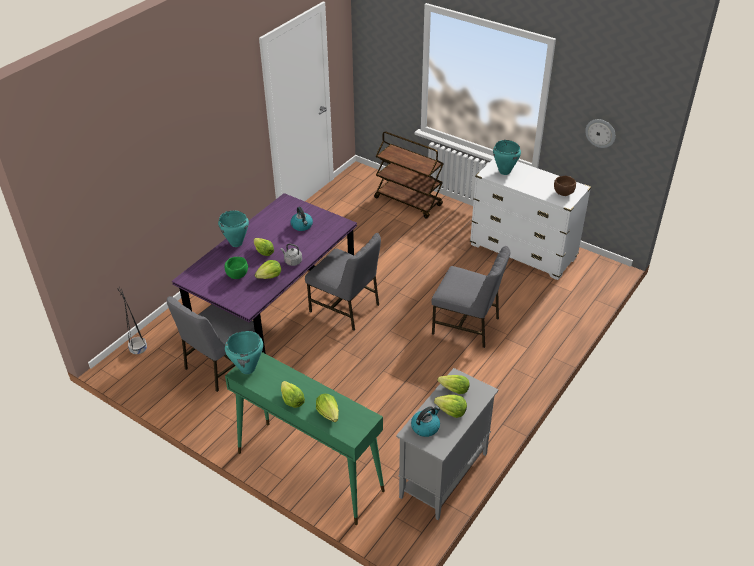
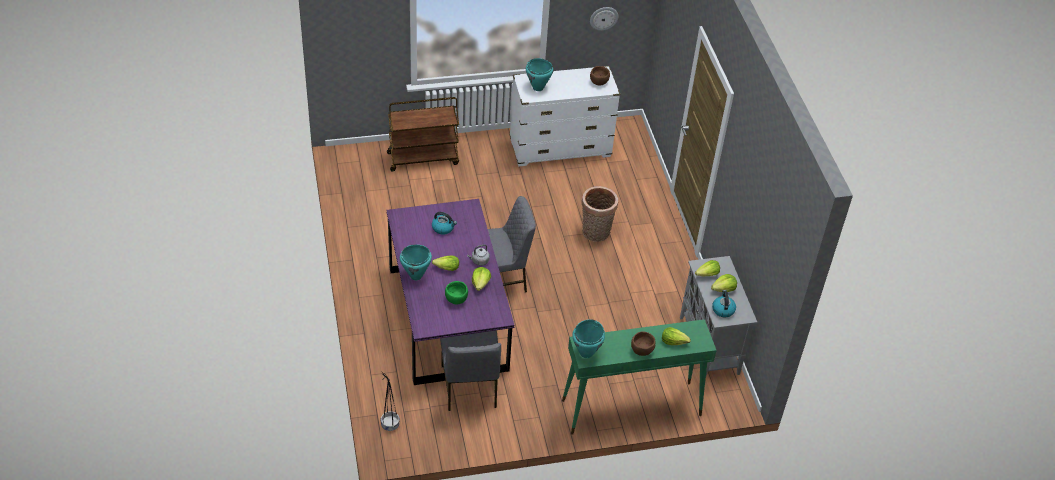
camera: 50 degrees left, 5 degrees up
(292, 400) = (642, 351): lettuce -> brown bowl
(467, 325) = (595, 233): grey chair -> basket

